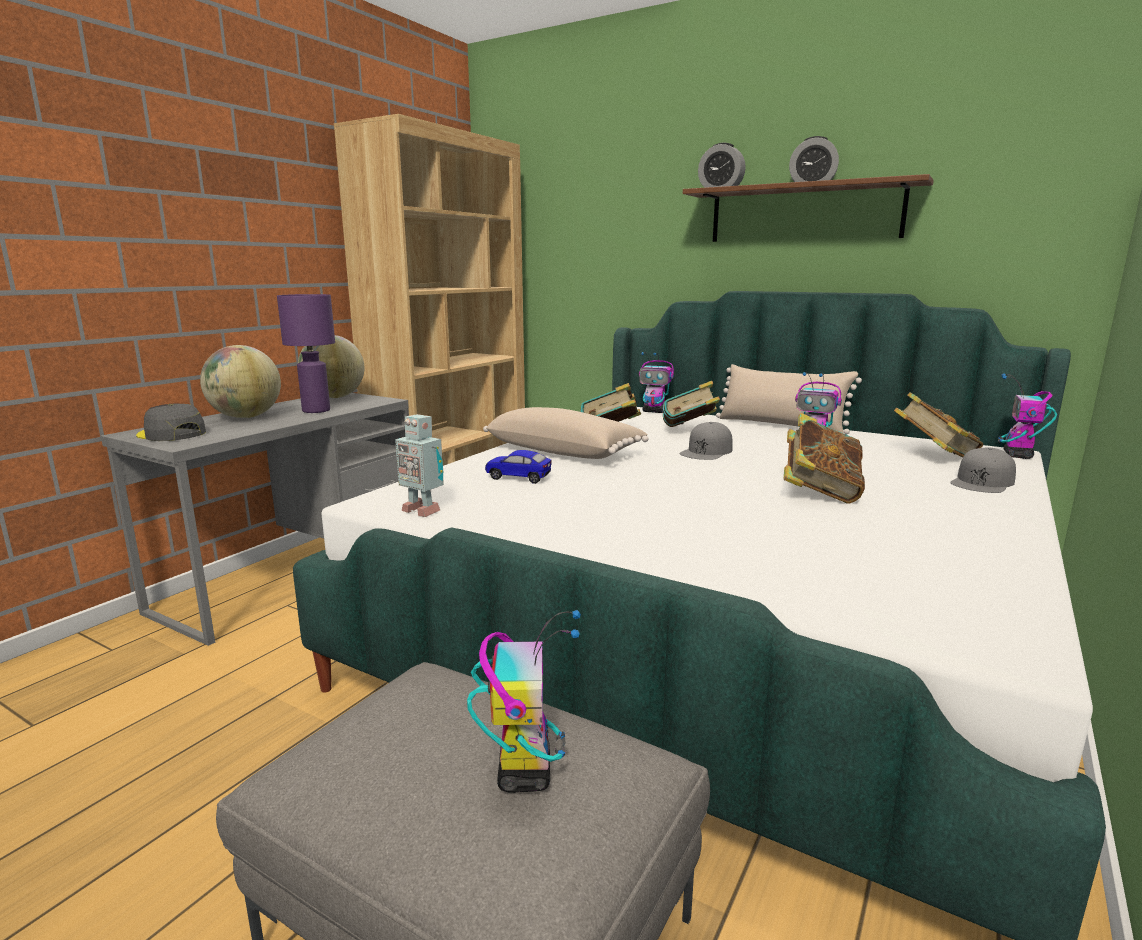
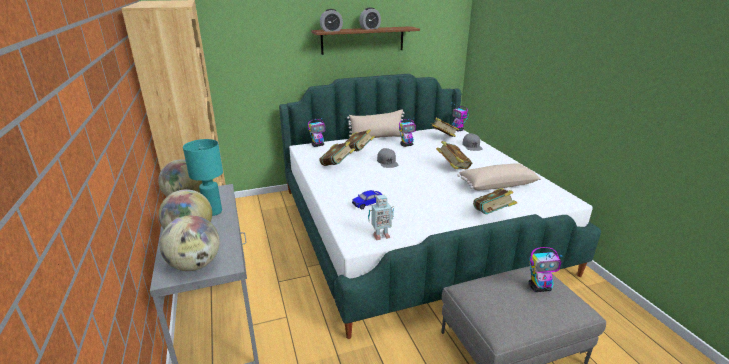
camera: 50 degrees left, 10 degrees up
(171, 434) = (195, 265): grey cap -> globe
(316, 410) = (212, 212): purple table lamp -> turquoise table lamp
(524, 771) = (539, 288): toy robot -> toy robot turned 135 degrees clockwise
(564, 452) = (346, 183): beige pillow -> beige pillow (496, 184)
(680, 574) = (492, 215): none -> book

